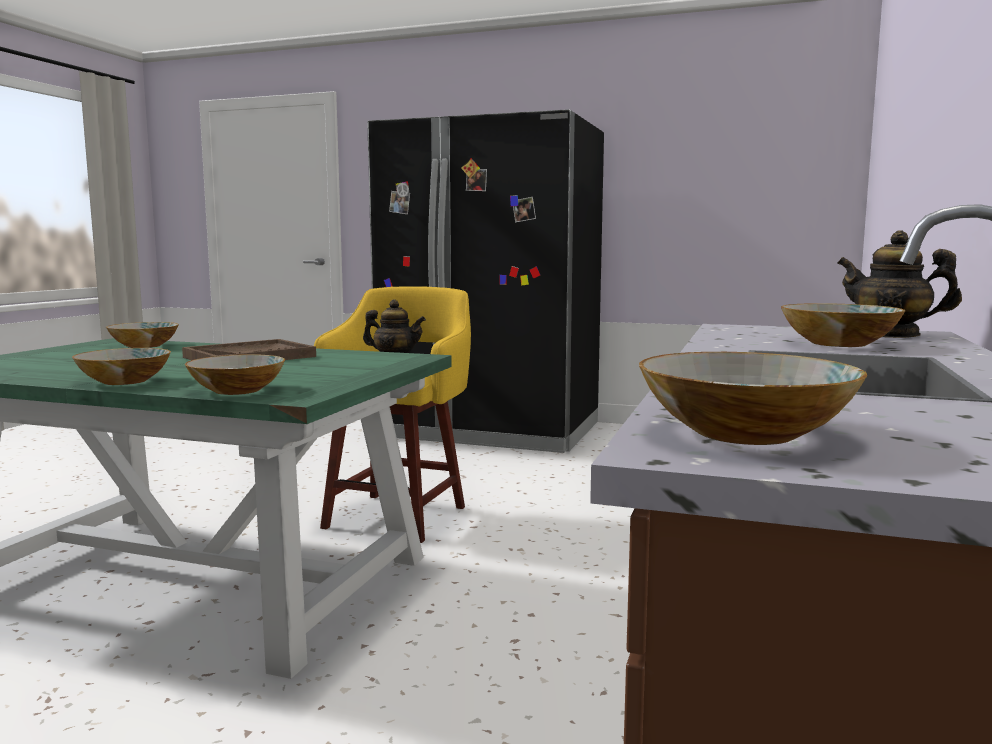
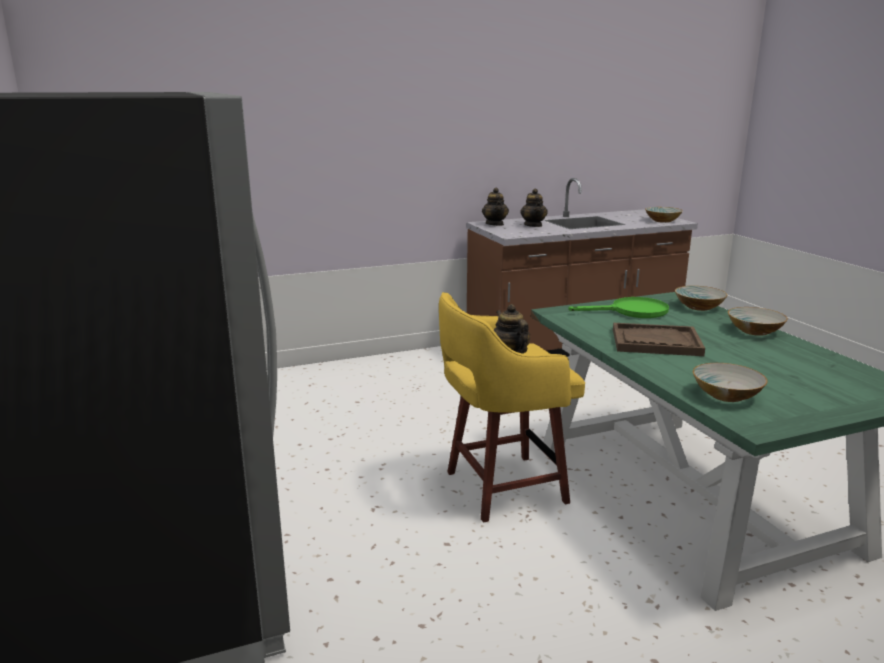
camera: 130 degrees left, 10 degrees up
(328, 370) = (631, 312): none -> green frying pan
(839, 344) = (533, 225): bowl -> teapot

